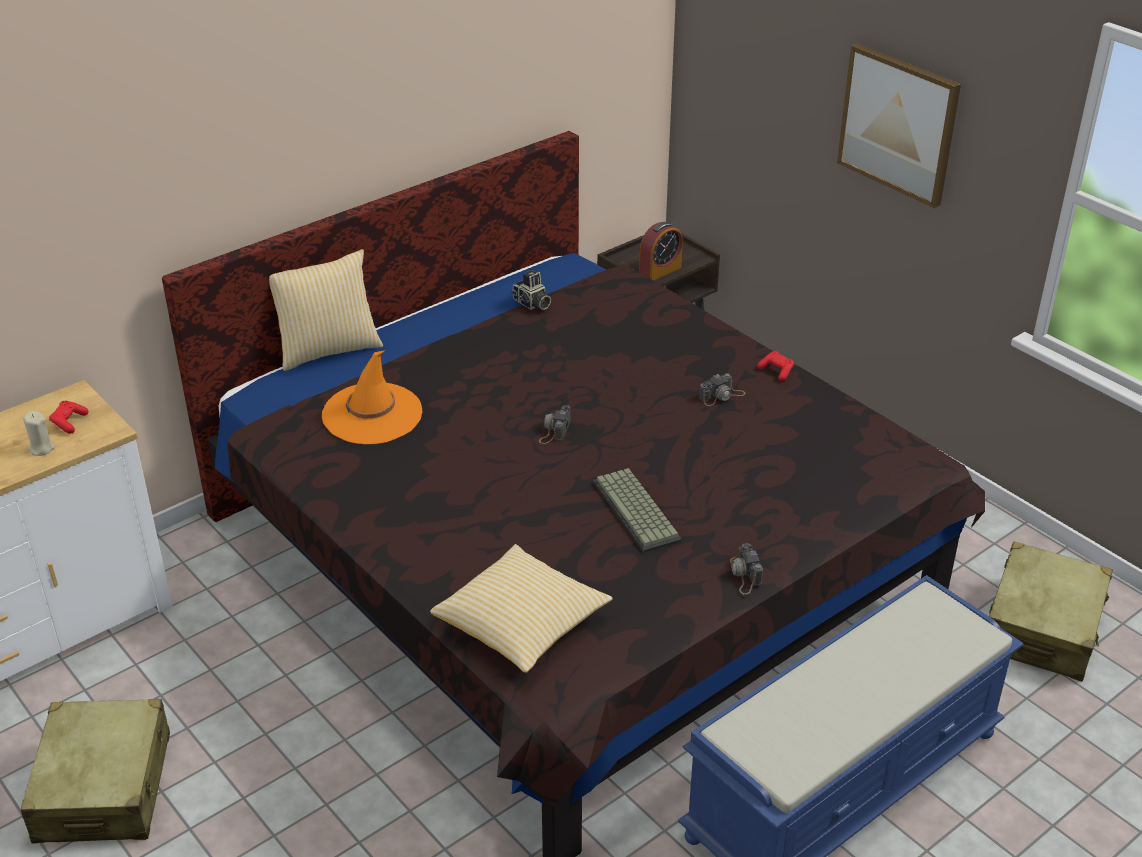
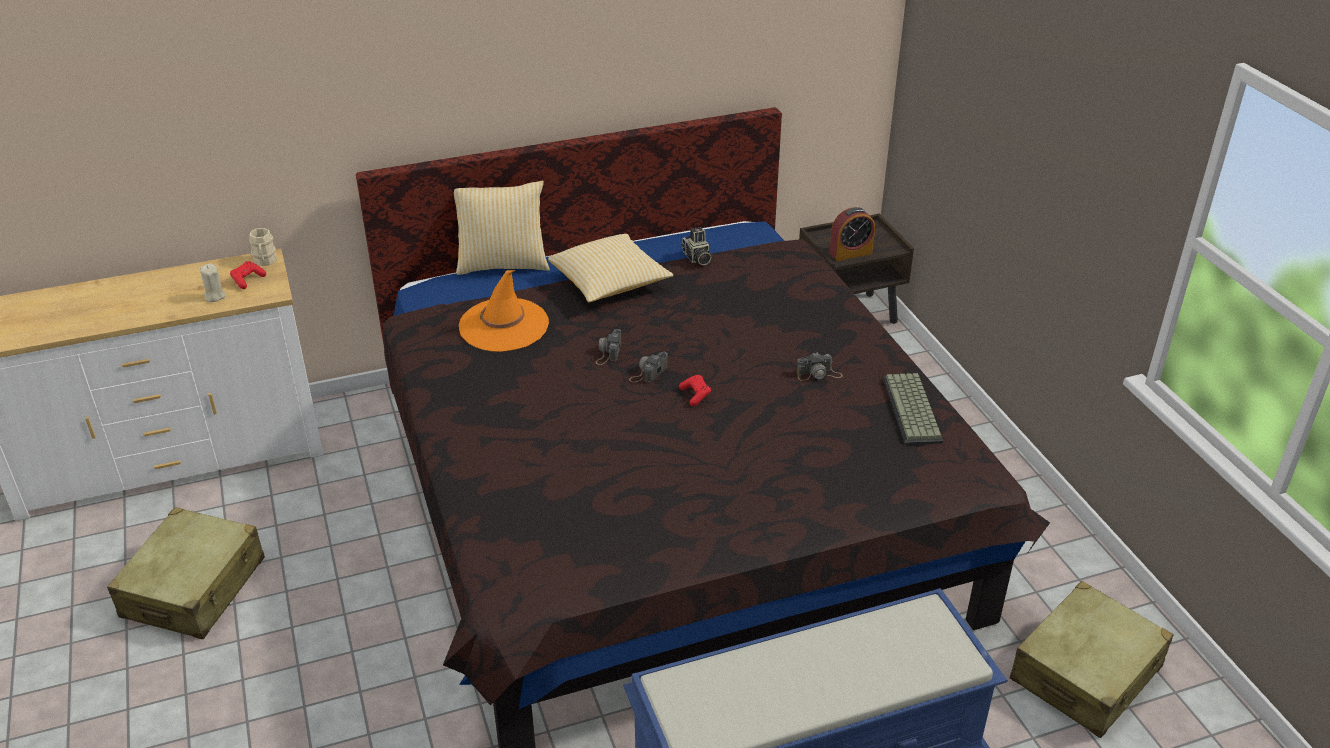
camera: 20 degrees right, 0 degrees up
(75, 398) = (265, 261): none -> beige mug
(521, 625) = (516, 536): pillow -> pillow (609, 283)
(638, 511) = (679, 461): keyboard -> keyboard (914, 410)
(744, 575) = (741, 542): camera -> camera (608, 352)
(776, 371) = (884, 362): red game controller -> red game controller (695, 395)
(898, 124) = (1059, 144): picture -> none

